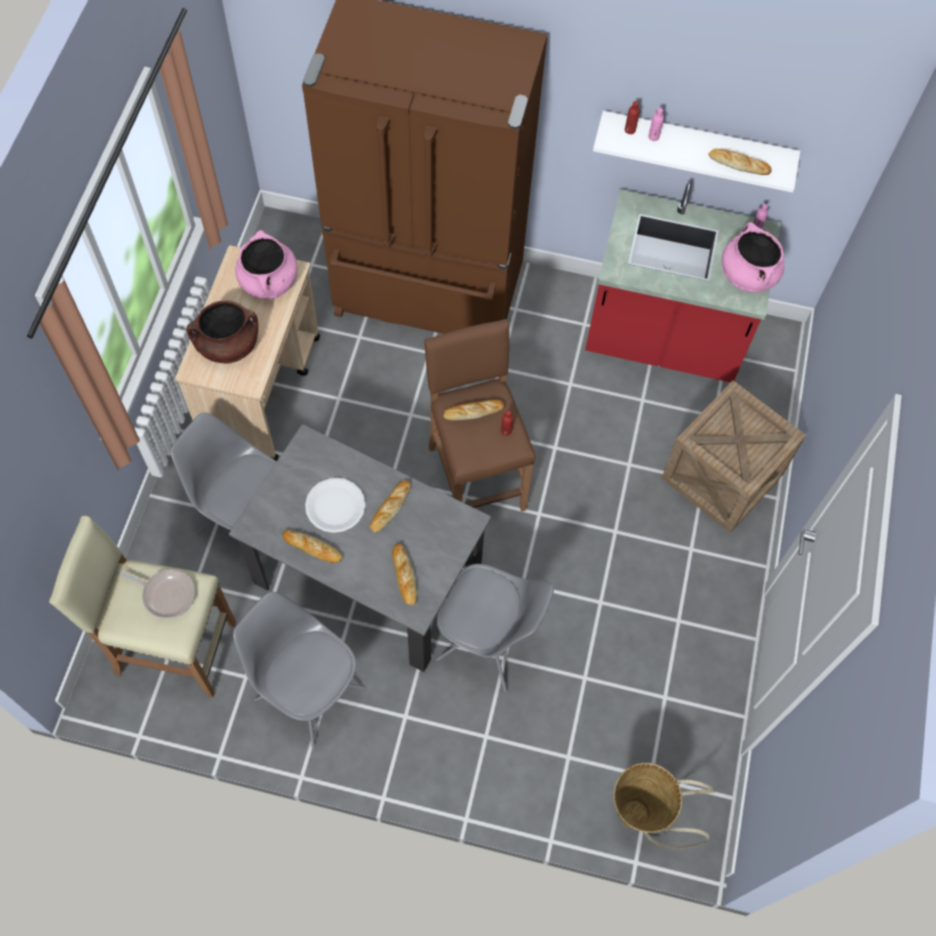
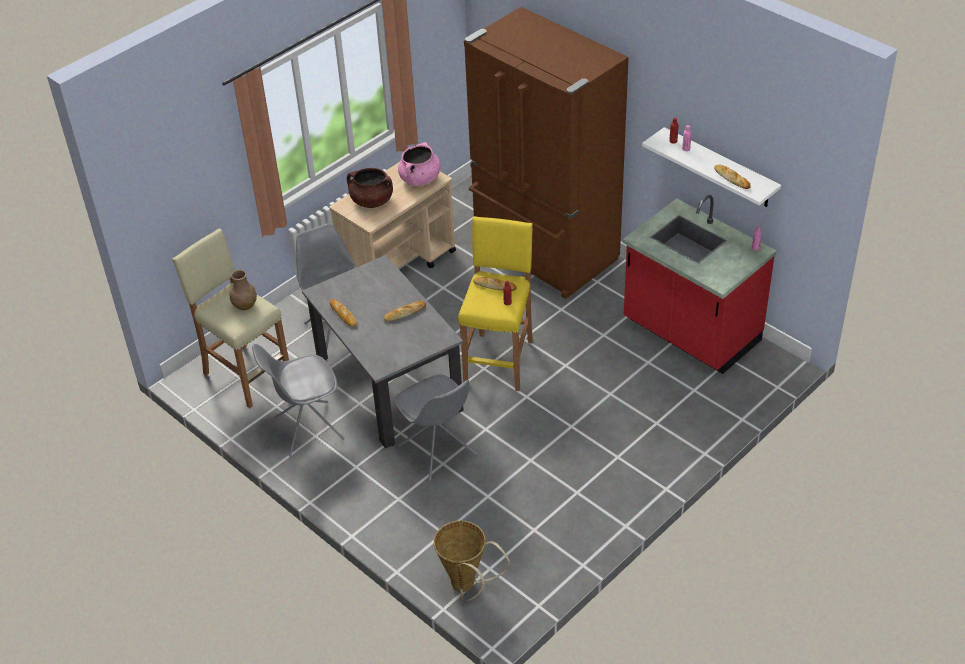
camera: 35 degrees right, 20 degrees down
(166, 594) = (245, 305): frying pan -> brown vase
(308, 692) = (307, 429): grey chair -> grey chair turned 90 degrees counterclockwise
(335, 506) = (373, 300): white plate -> none
(404, 576) = (386, 348): bread -> none
(476, 477) = (499, 361): brown stool -> yellow stool
(722, 476) = (672, 425): crate -> none
(747, 274) = (728, 269): pink cooking pot -> none

